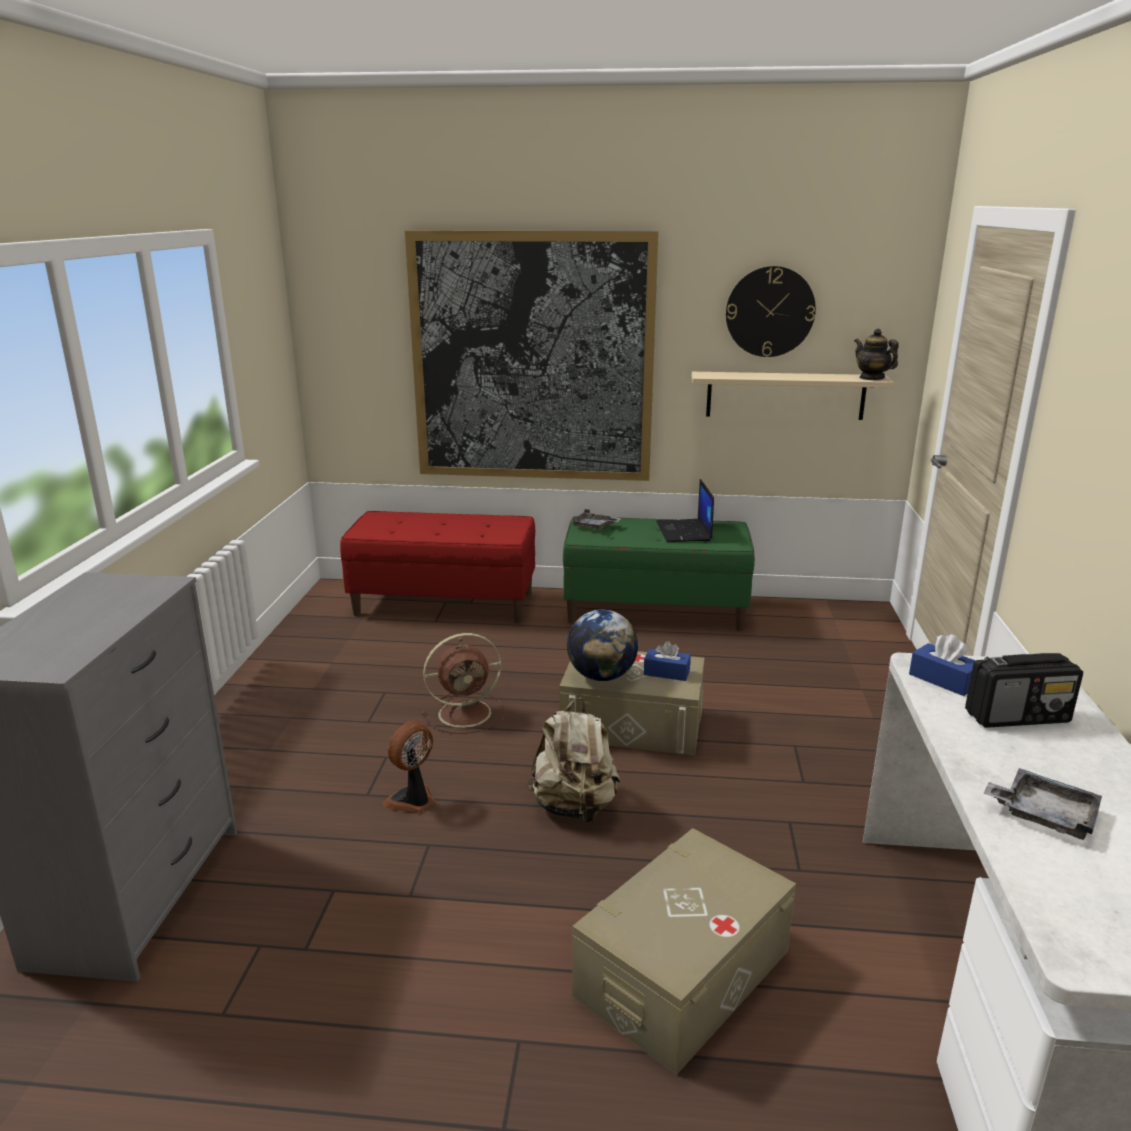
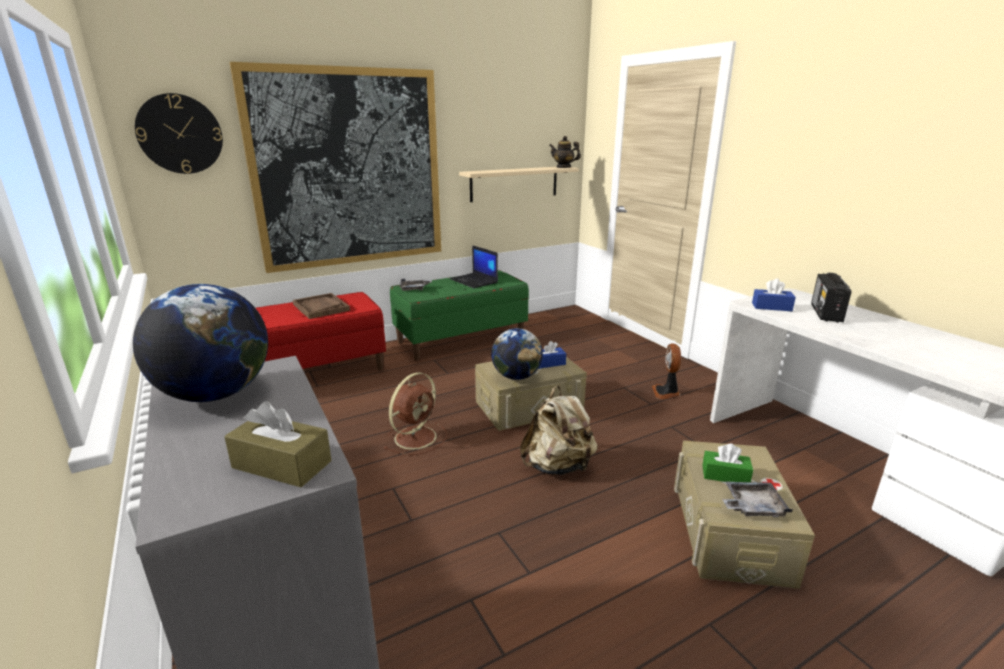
camera: 35 degrees left, 0 degrees up
(47, 658) = (282, 464): none -> brown tissue box
(98, 593) = (215, 394): none -> globe
(413, 800) = (450, 508): fan -> fan (666, 392)
(463, 527) = (321, 307): none -> brown tray
(679, 888) = (725, 475): none -> green tissue box
(770, 312) = (502, 128): wall clock -> wall clock (180, 134)
(1018, 717) = (826, 313): radio -> radio turned 150 degrees clockwise
(1043, 814) = (915, 348): grey tray -> grey tray (752, 506)

